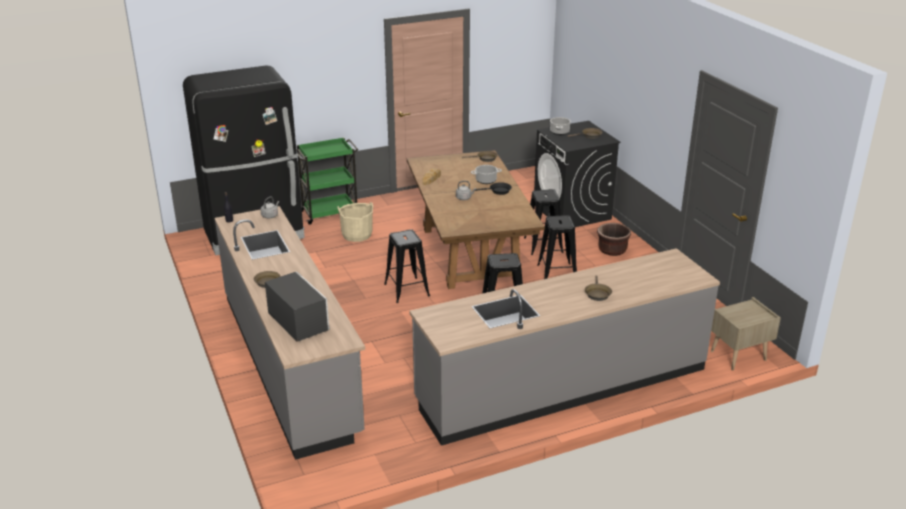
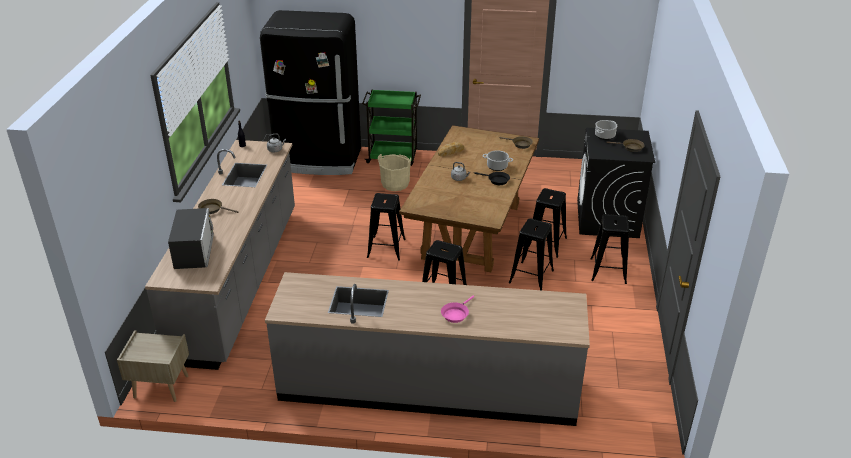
camera: 30 degrees right, 5 degrees up
(597, 294) = (456, 314): brown frying pan -> pink frying pan
(612, 250) = (608, 270): brown planter -> black stool
(738, 356) = (625, 426): beige nightstand -> beige nightstand (160, 387)

